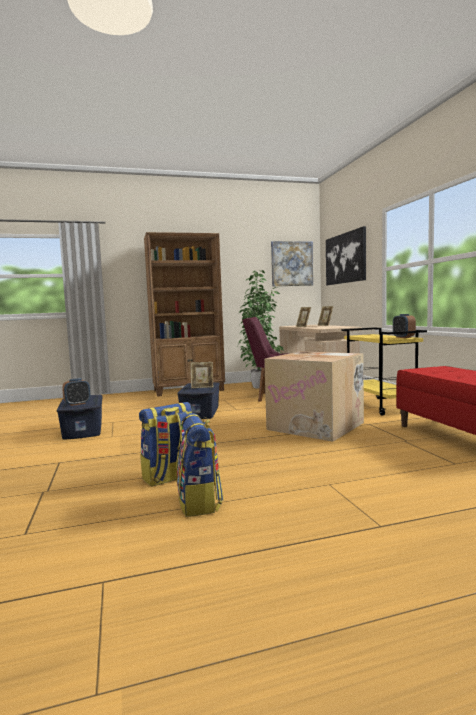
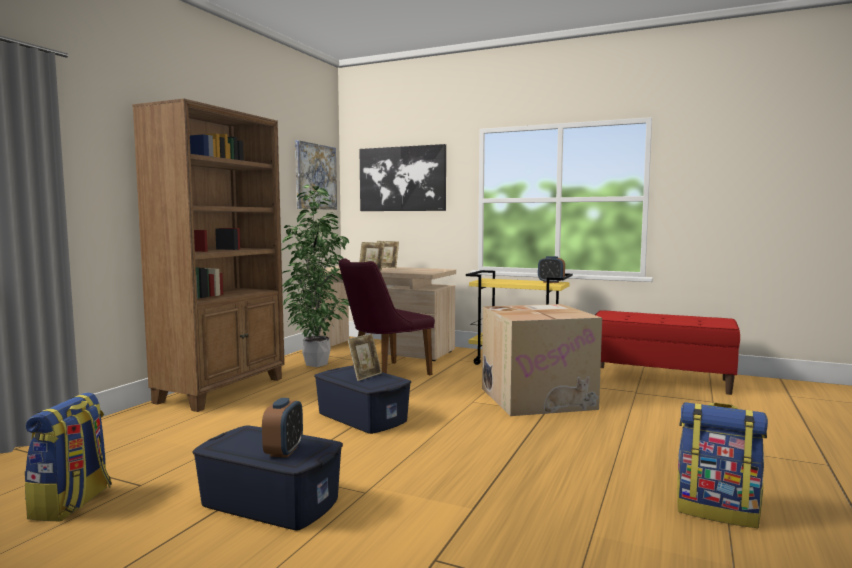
camera: 50 degrees left, 0 degrees up
(170, 478) = (618, 504): backpack -> backpack (72, 504)

